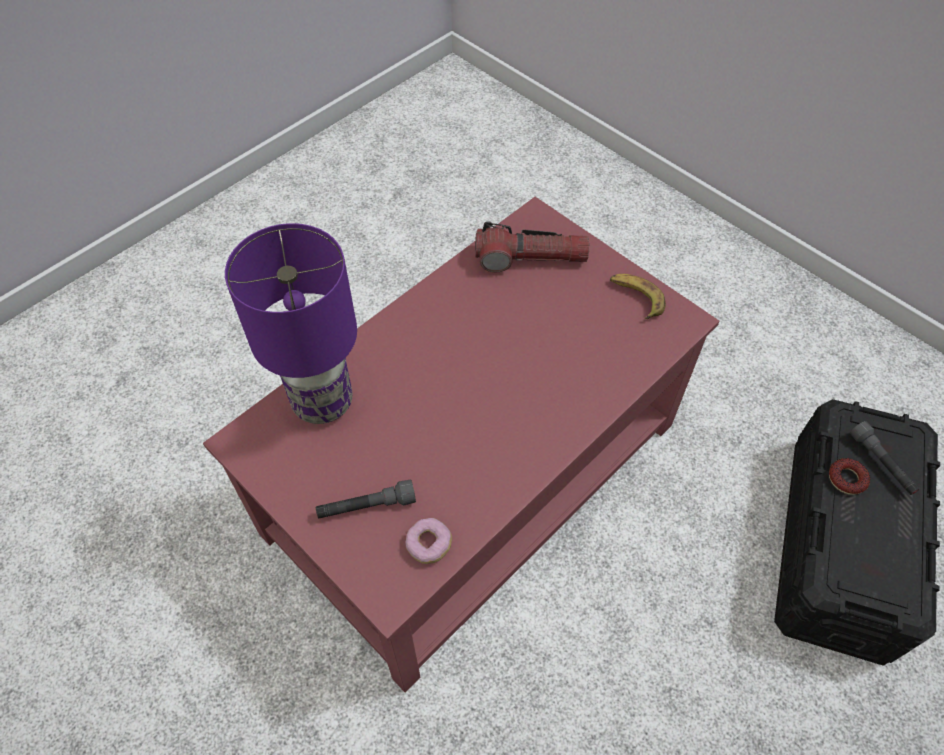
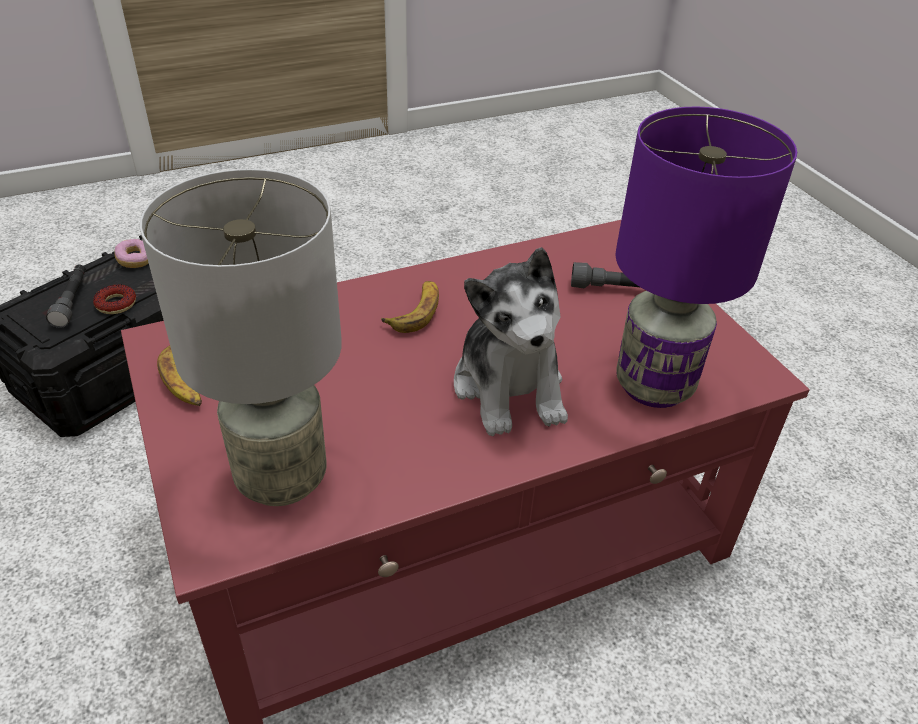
camera: 160 degrees left, 15 degrees down
(426, 364) = (509, 388): none -> plush toy
(429, 545) = (568, 253): donut -> donut (135, 260)
(528, 412) = (416, 311): none -> banana
(530, 258) = (279, 478): flashlight -> grey table lamp

